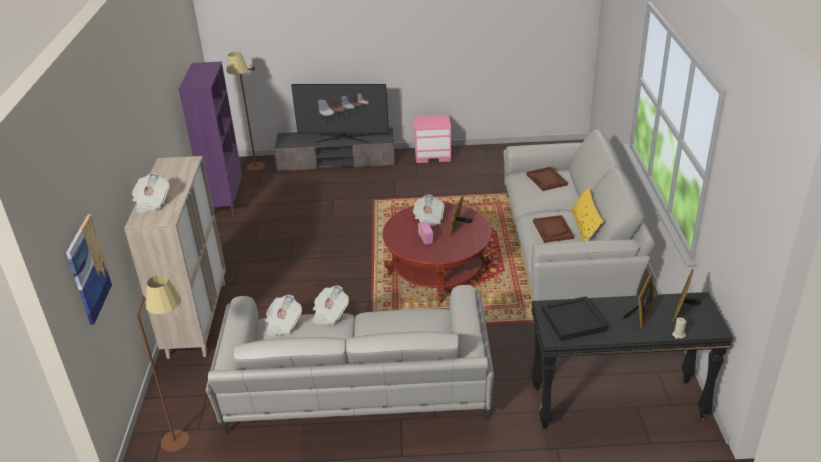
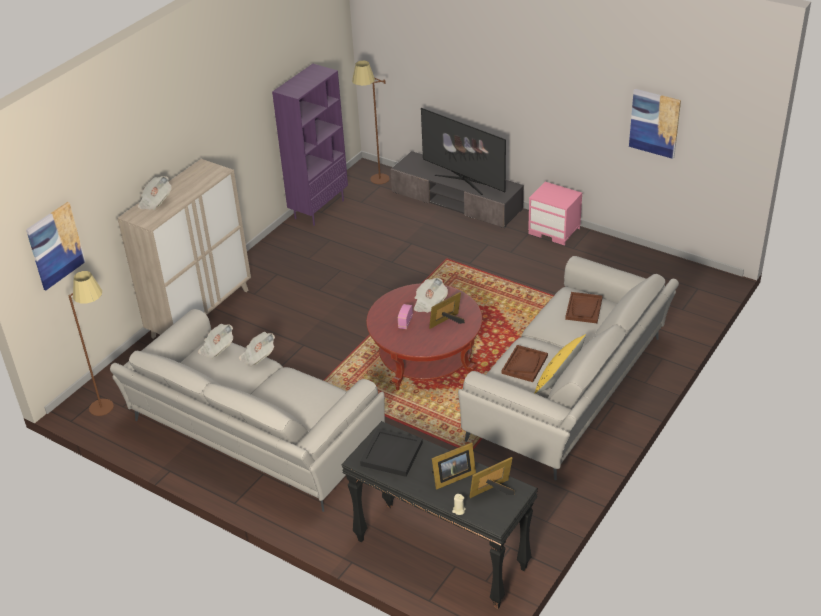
camera: 35 degrees right, 5 degrees up
(507, 32) = (654, 123): none -> picture

